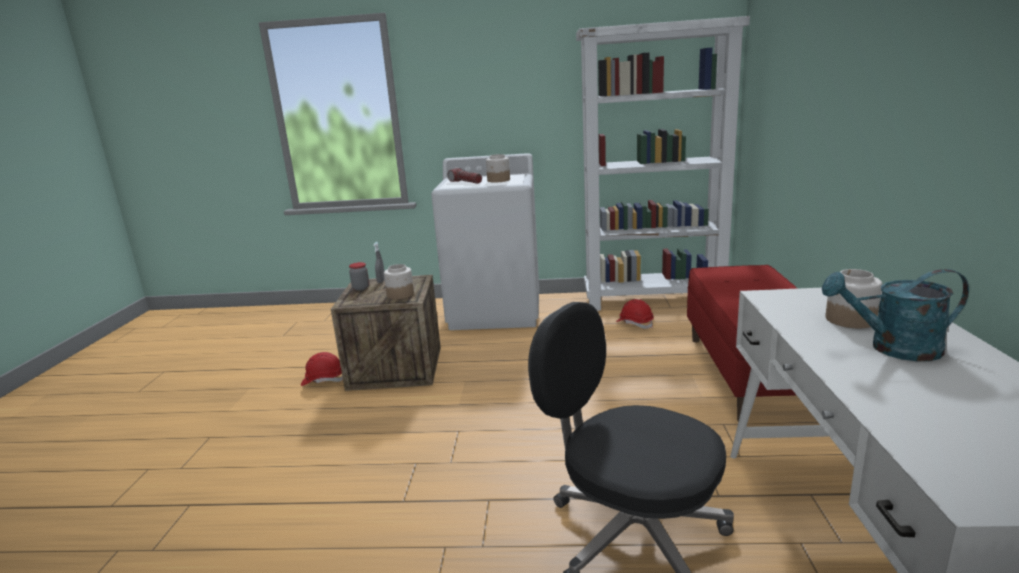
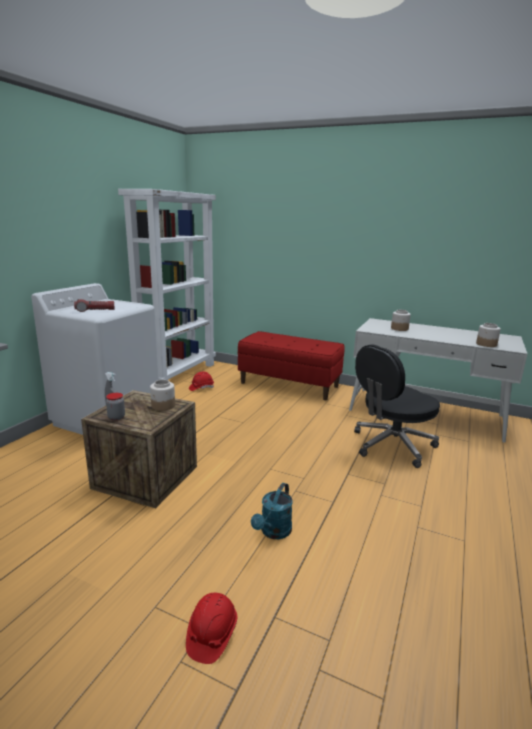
camera: 70 degrees left, 0 degrees up
(323, 380) = (118, 518): red hard hat -> red hard hat (211, 635)
(498, 180) = (116, 305): jar -> jar (486, 344)
(893, 349) = (427, 332): turquoise watering can -> turquoise watering can (273, 532)

